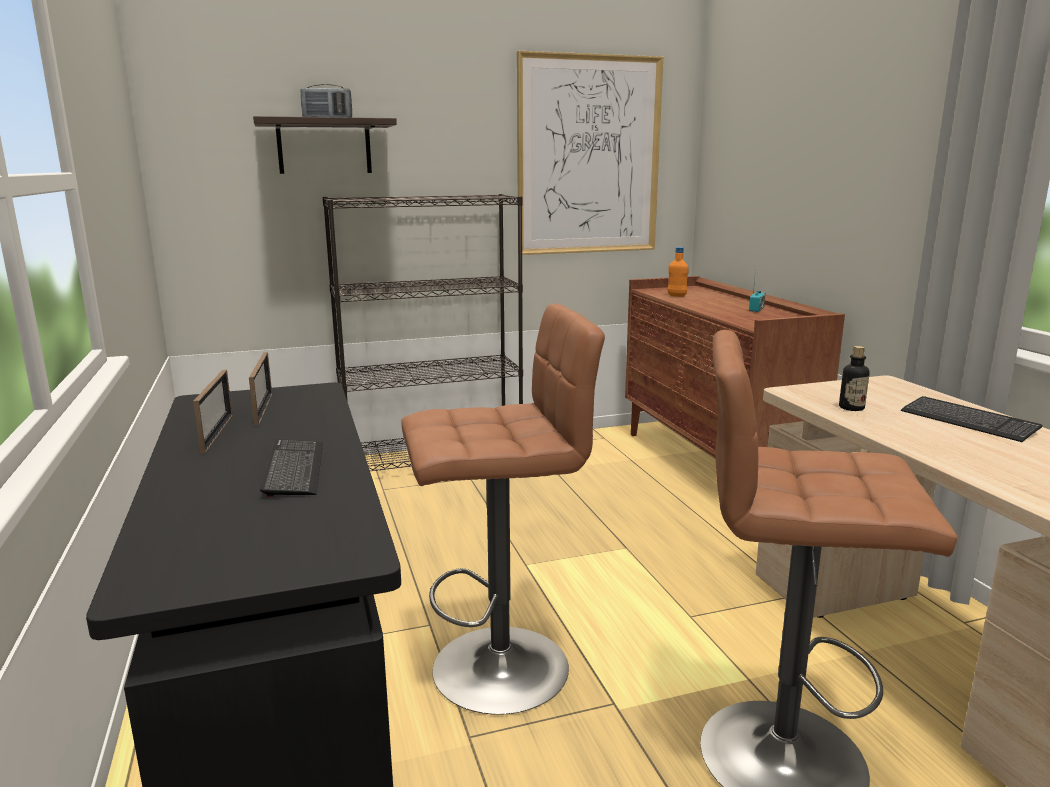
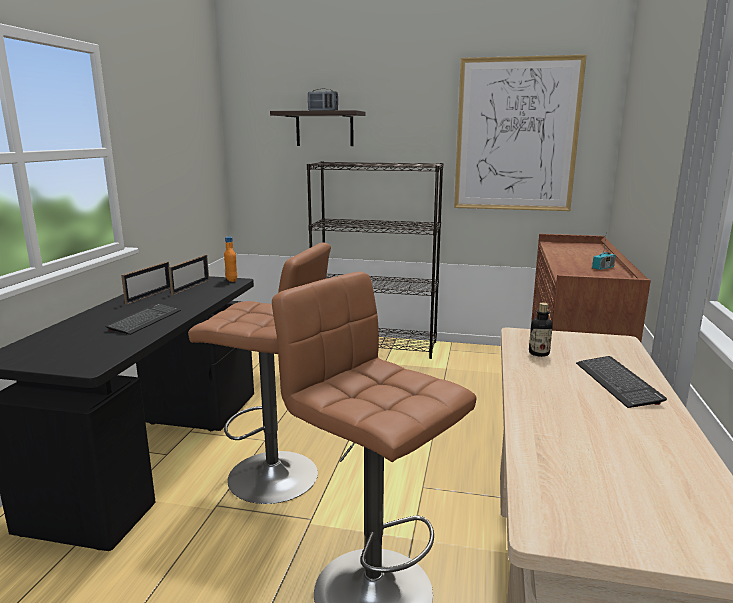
camera: 30 degrees right, 0 degrees up
(676, 296) = (562, 250): orange bottle -> orange bottle (231, 280)

